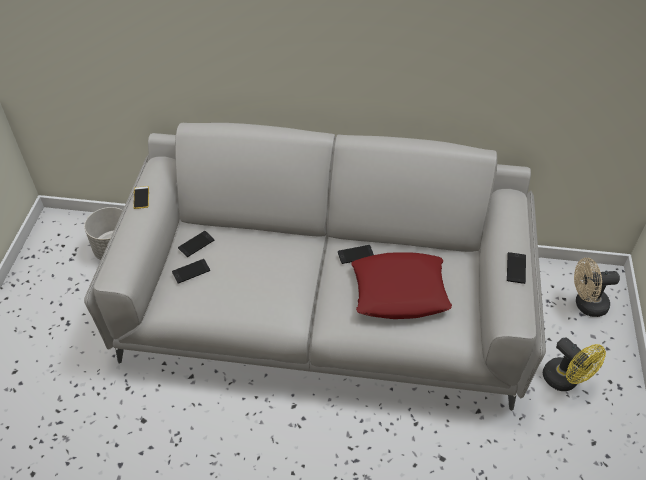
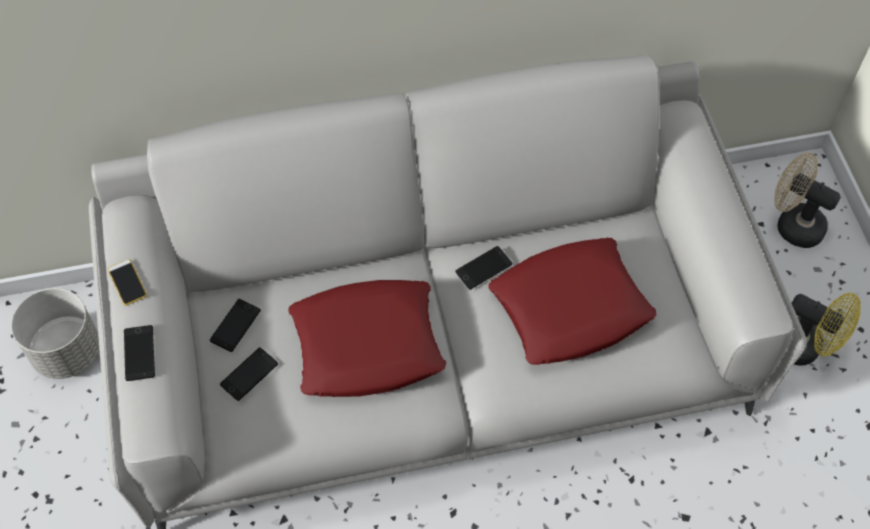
camera: 20 degrees left, 10 degrees up
(267, 275) = (367, 344): none -> red pillow
(516, 268) = (731, 230): phone -> phone (139, 353)
(586, 305) = (792, 224): beige fan -> beige fan turned 60 degrees clockwise

